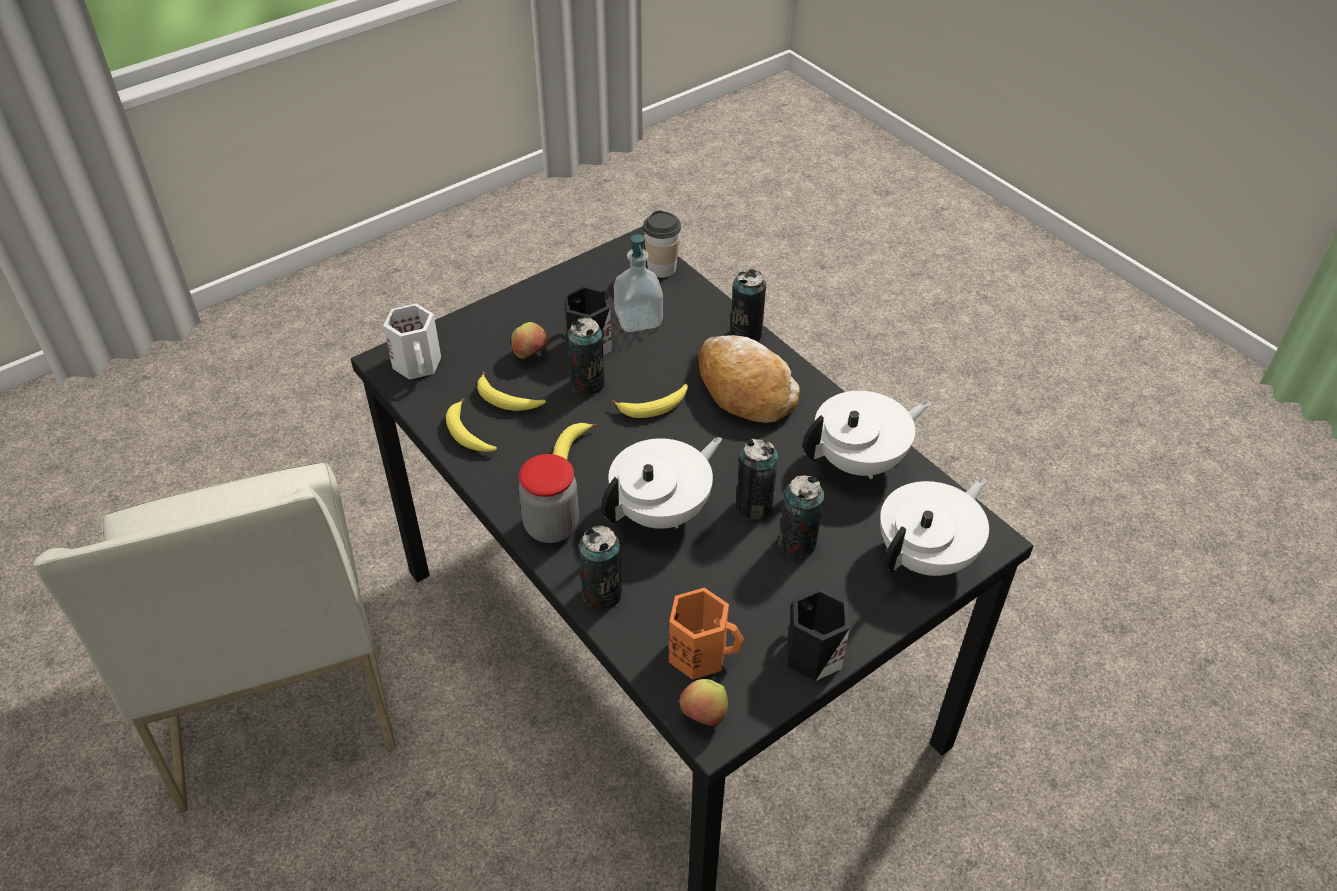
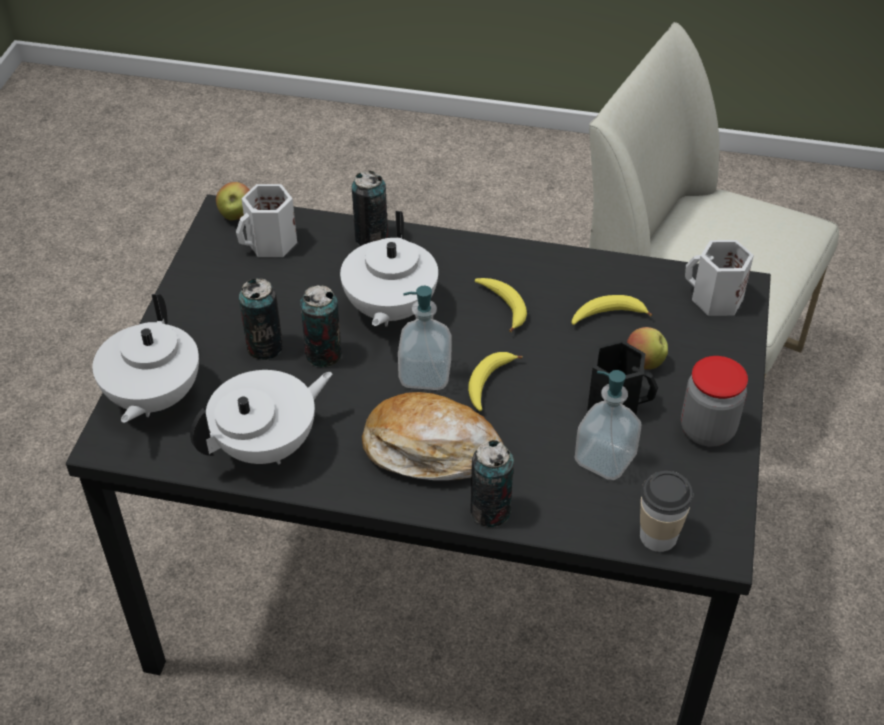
camera: 140 degrees right, 0 degrees up
(468, 434) = (597, 275): banana -> none
(551, 526) = (455, 255): jar -> jar (707, 430)
(587, 384) = (566, 368): can -> none
(692, 441) = (425, 374): none -> soap dispenser
(700, 652) = (271, 244): orange mug -> white mug
(811, 653) = (195, 284): black mug -> none
(860, 461) = (268, 445): white teapot -> white teapot turned 150 degrees counterclockwise

